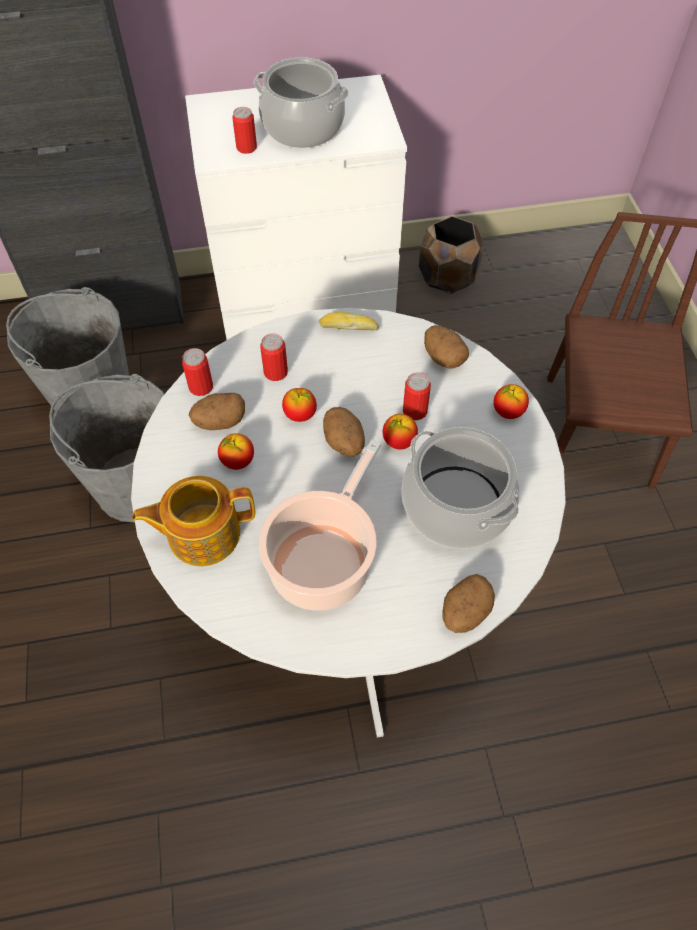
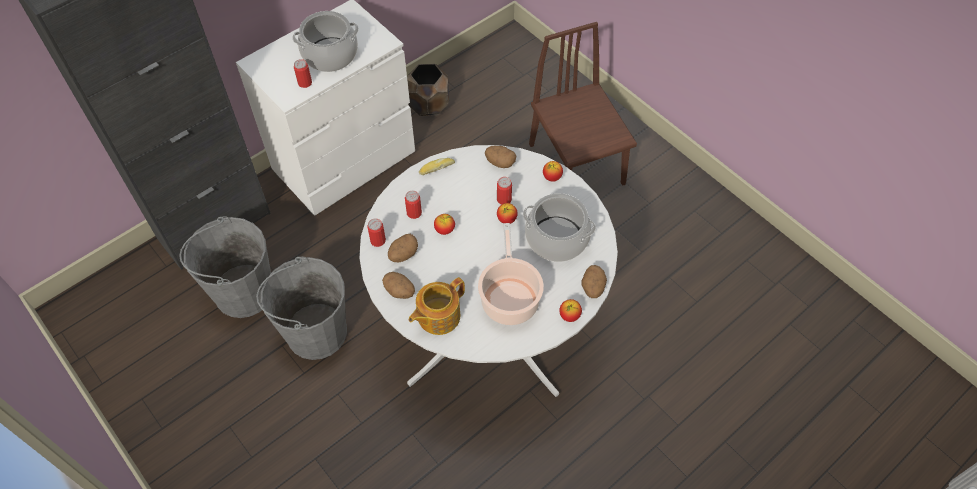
camera: 30 degrees left, 0 degrees up
(238, 461) = (429, 271): apple -> apple (569, 316)
(344, 443) = (478, 234): potato -> potato (400, 291)

